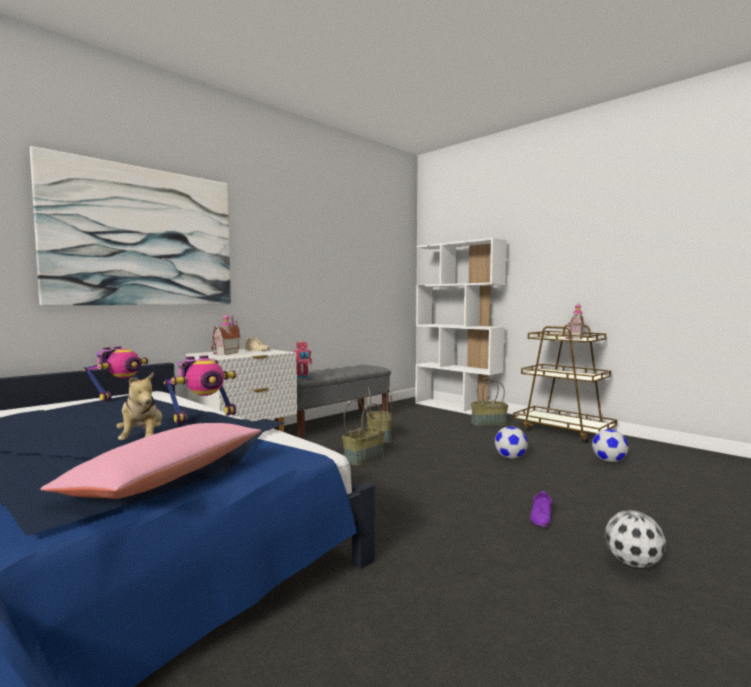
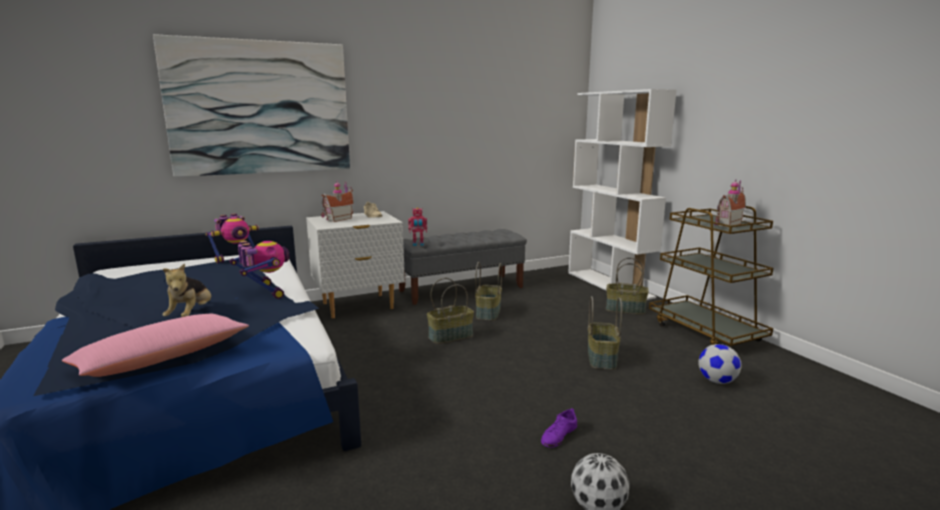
camera: 20 degrees right, 10 degrees up
(203, 417) = (264, 293): toy robot -> toy robot turned 105 degrees counterclockwise
(510, 458) = (602, 358): football -> basket

